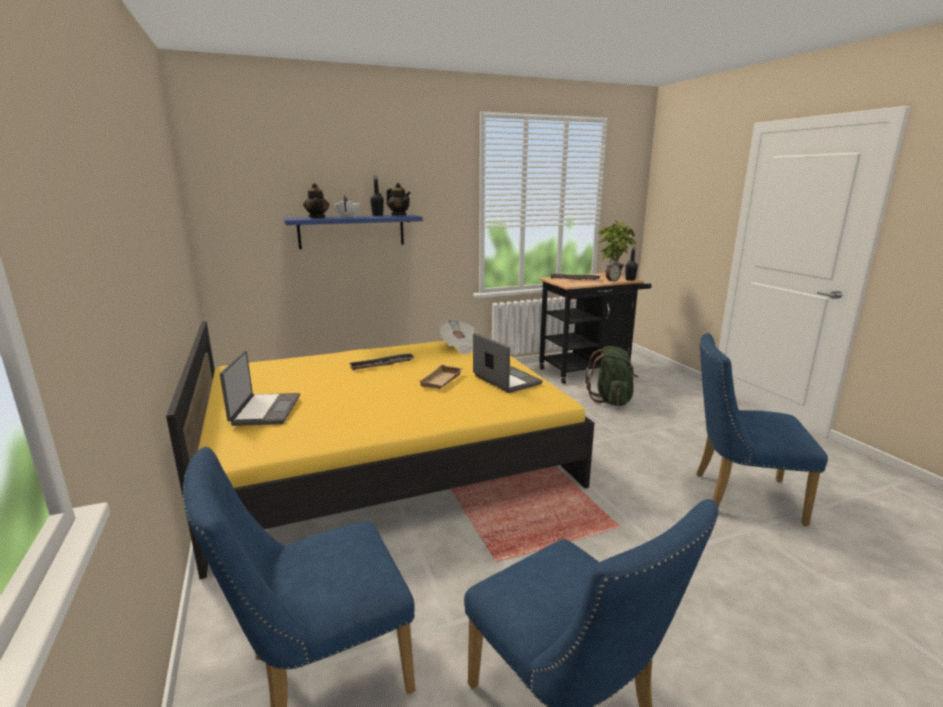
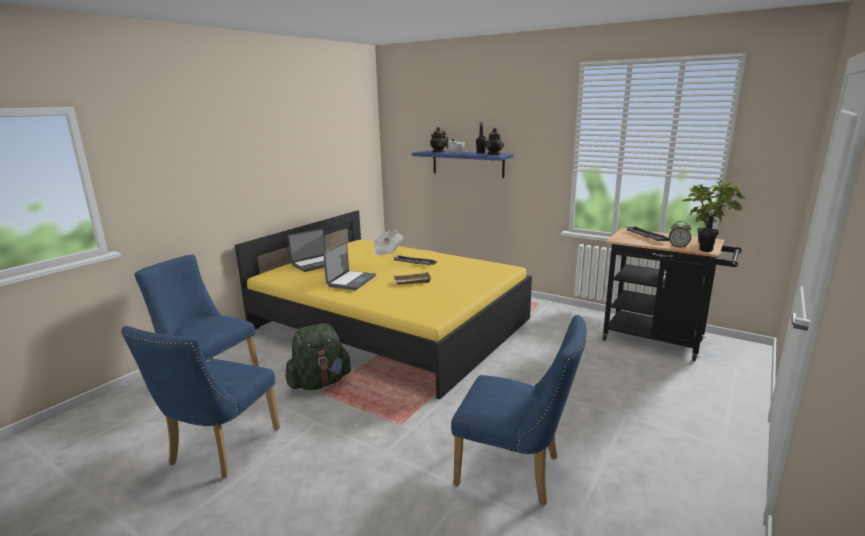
camera: 55 degrees right, 0 degrees up
(460, 348) = (481, 268): newspaper -> newspaper (386, 251)
(505, 380) = (441, 295): laptop -> laptop (351, 281)
(611, 400) = (611, 369): green backpack -> green backpack (320, 383)
(737, 495) = (516, 473): blue chair -> blue chair turned 135 degrees clockwise

